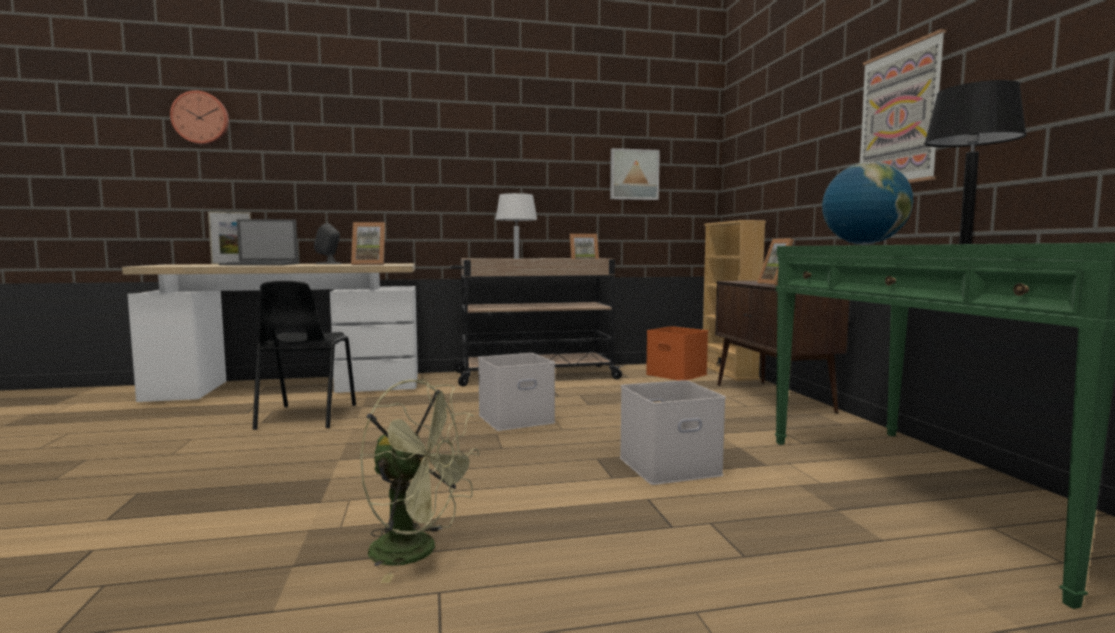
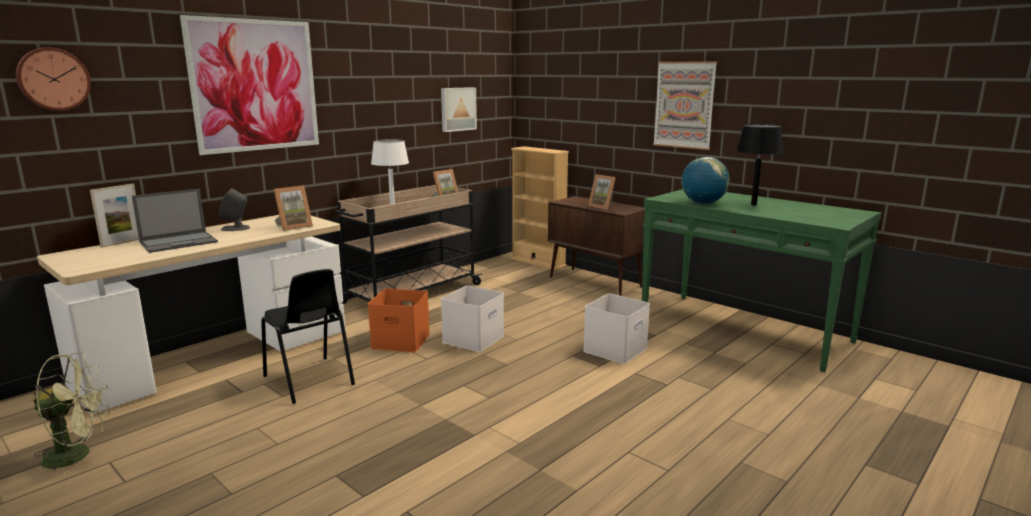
camera: 35 degrees left, 10 degrees up
(382, 134) = (255, 85): none -> picture
(417, 552) = (584, 439): green fan -> green fan (78, 455)
(677, 374) = (510, 271): orange storage box -> orange storage box (402, 340)

